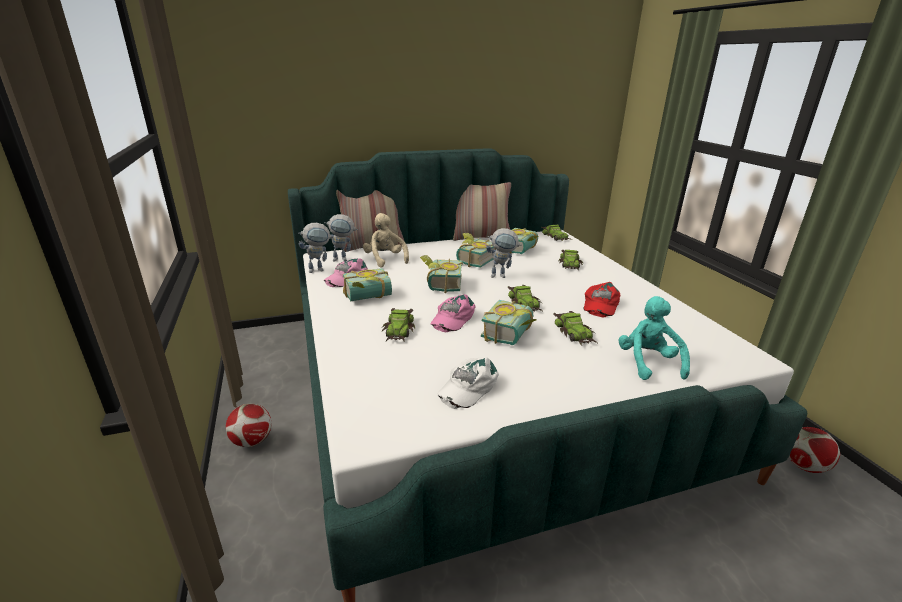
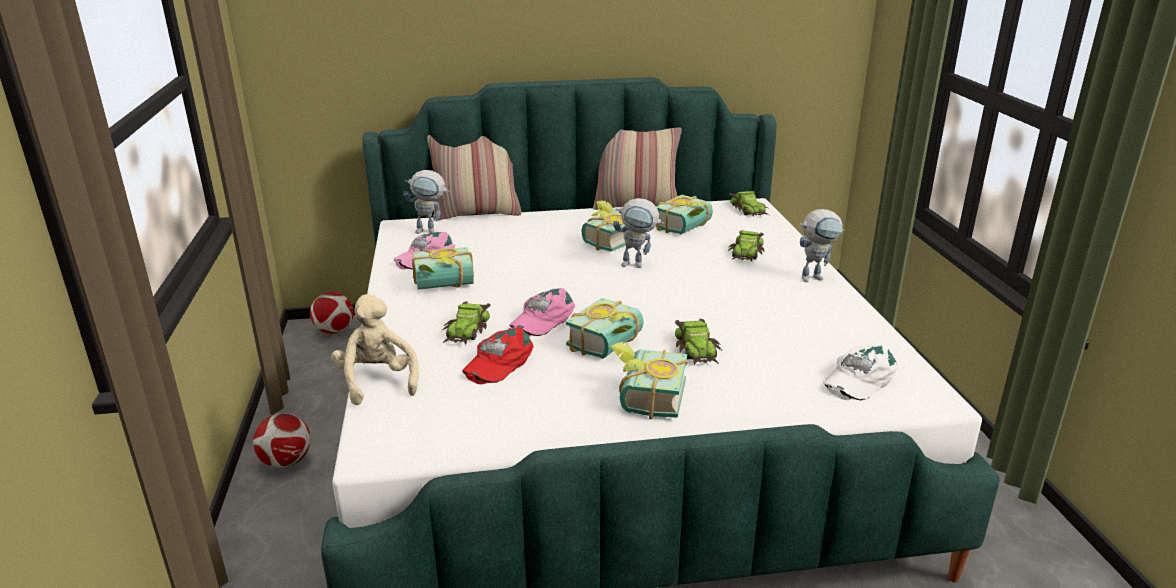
camera: 10 degrees right, 0 degrees up
(320, 269) = (394, 244): toy robot -> toy robot (816, 277)
(385, 259) = (486, 234): beige plush toy -> beige plush toy (377, 381)
(440, 284) = (546, 273): book -> book (645, 397)
(467, 386) = (522, 405): white cap -> white cap (858, 378)
(524, 303) = (650, 305): toy car -> none
(600, 304) = (756, 312): red cap -> red cap (498, 362)
(648, 363) = (775, 394): turquoise plush toy -> none
(804, 466) = (1032, 565): football -> football (335, 331)

